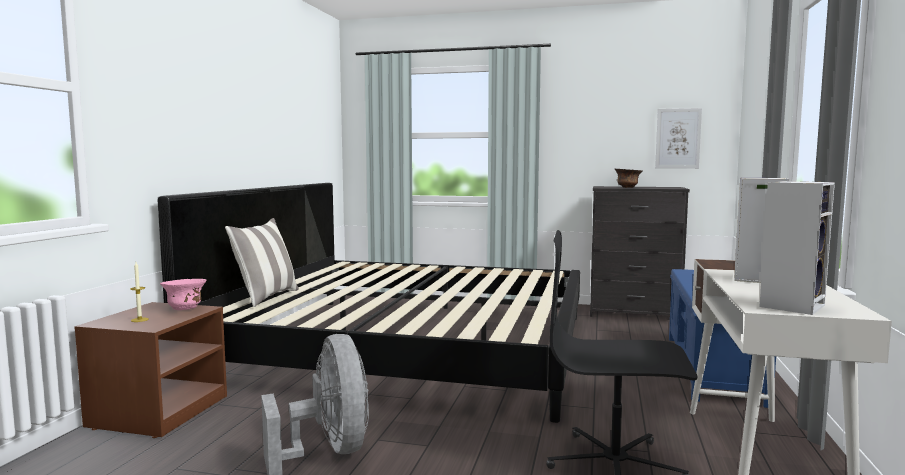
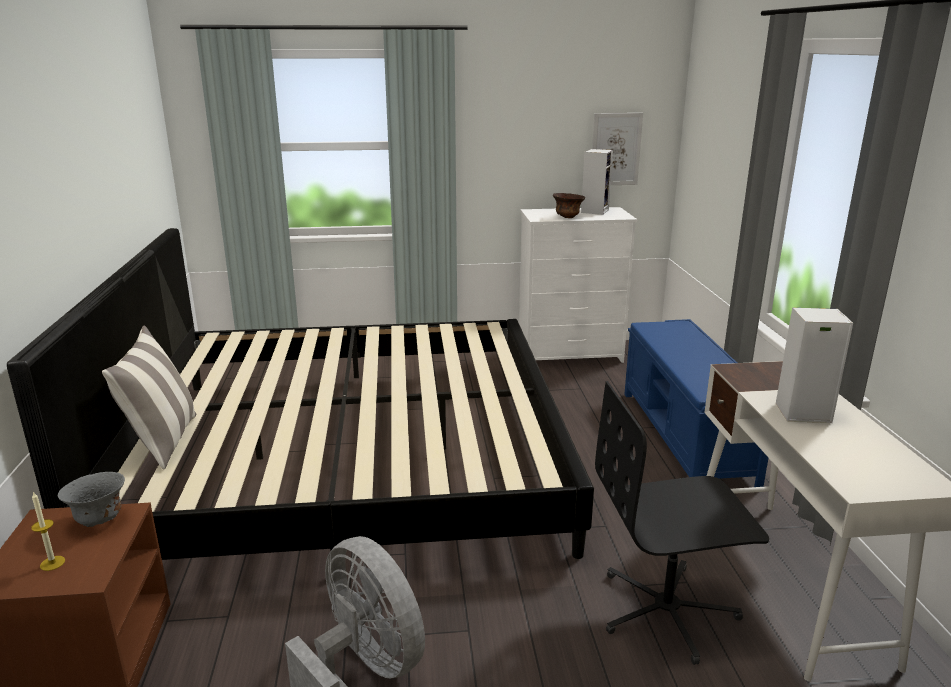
camera: 20 degrees left, 15 degrees up
(184, 309) = (99, 520): pink bowl -> grey bowl
(634, 313) = (571, 354): black dresser -> white dresser
(791, 305) = (874, 477): speaker -> speaker (594, 211)

